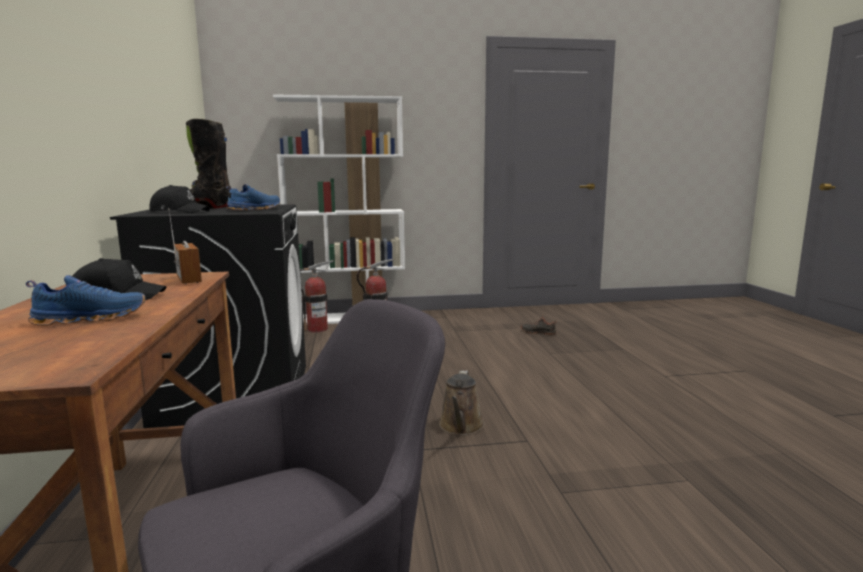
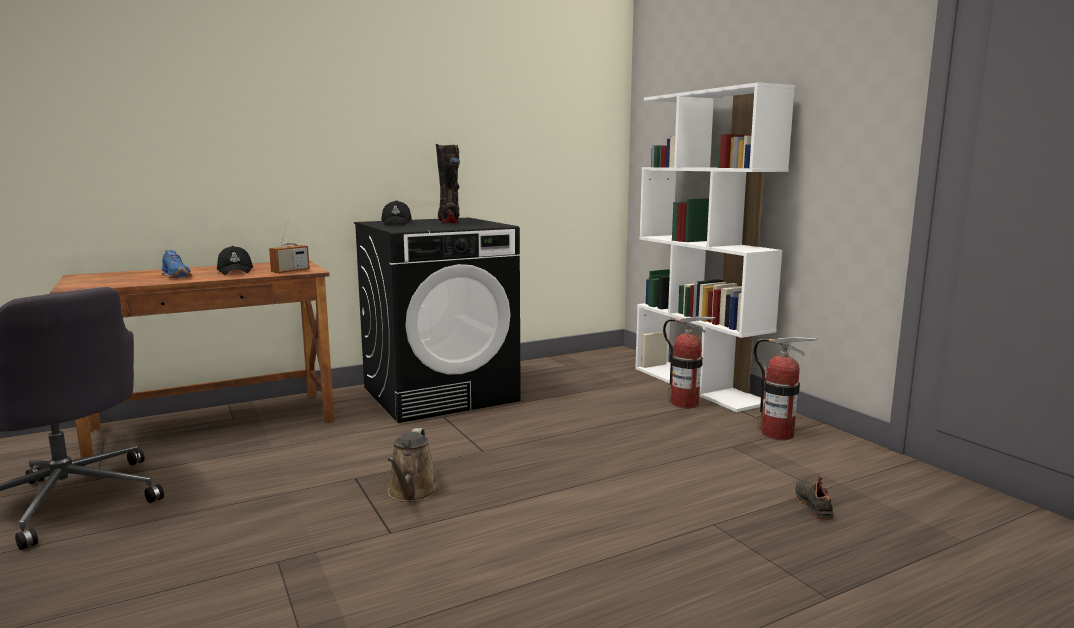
camera: 70 degrees right, 0 degrees up
(253, 209) = (433, 226): blue shoe -> none
(317, 329) = (639, 381): fire extinguisher -> fire extinguisher (777, 434)
(461, 427) = (412, 493): brown watering can -> brown watering can turned 75 degrees counterclockwise

